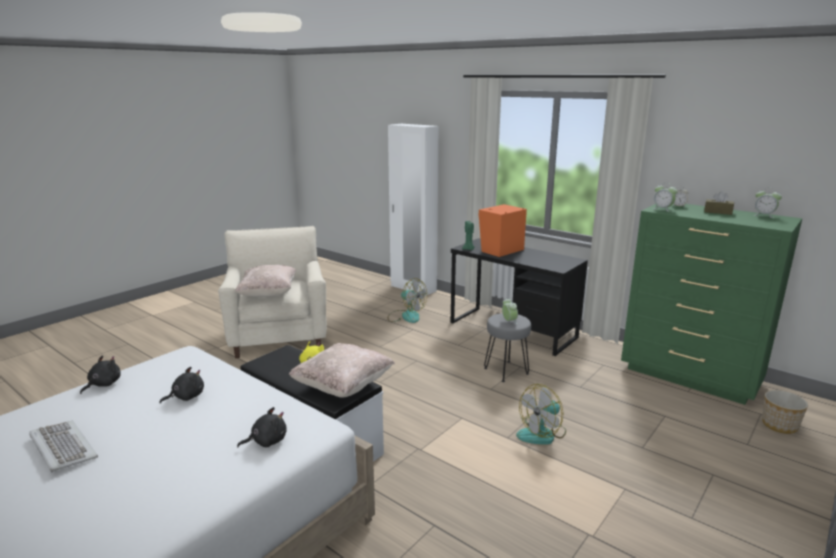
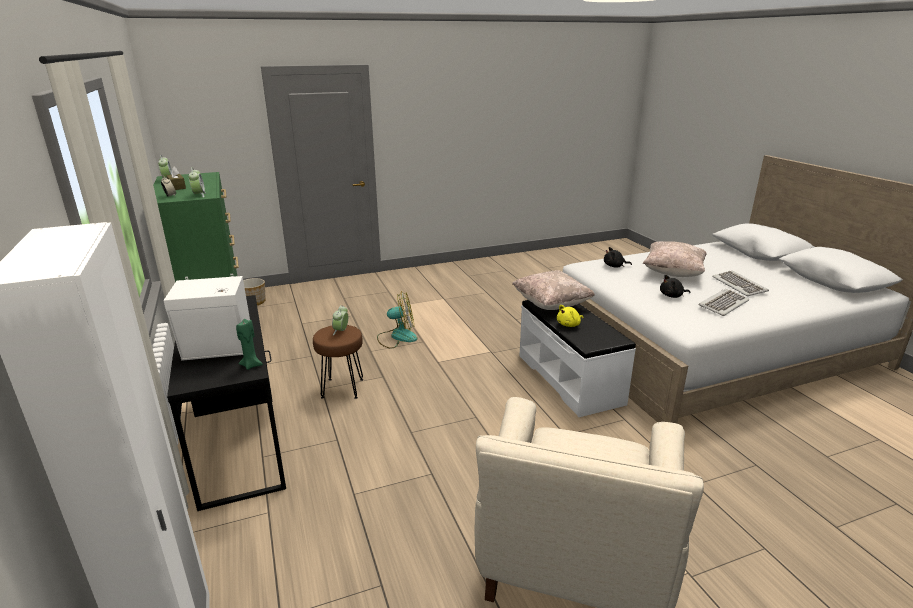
camera: 150 degrees left, 5 degrees up
(103, 384) = (748, 318): black plush toy -> none
(122, 399) = (722, 304): none -> keyboard
(268, 294) = (598, 446): beige pillow -> beige pillow (673, 273)
(406, 316) = (325, 537): fan -> none
(500, 250) = (219, 350): orange speaker -> white speaker
(505, 371) = (343, 388): grey stool -> brown stool

